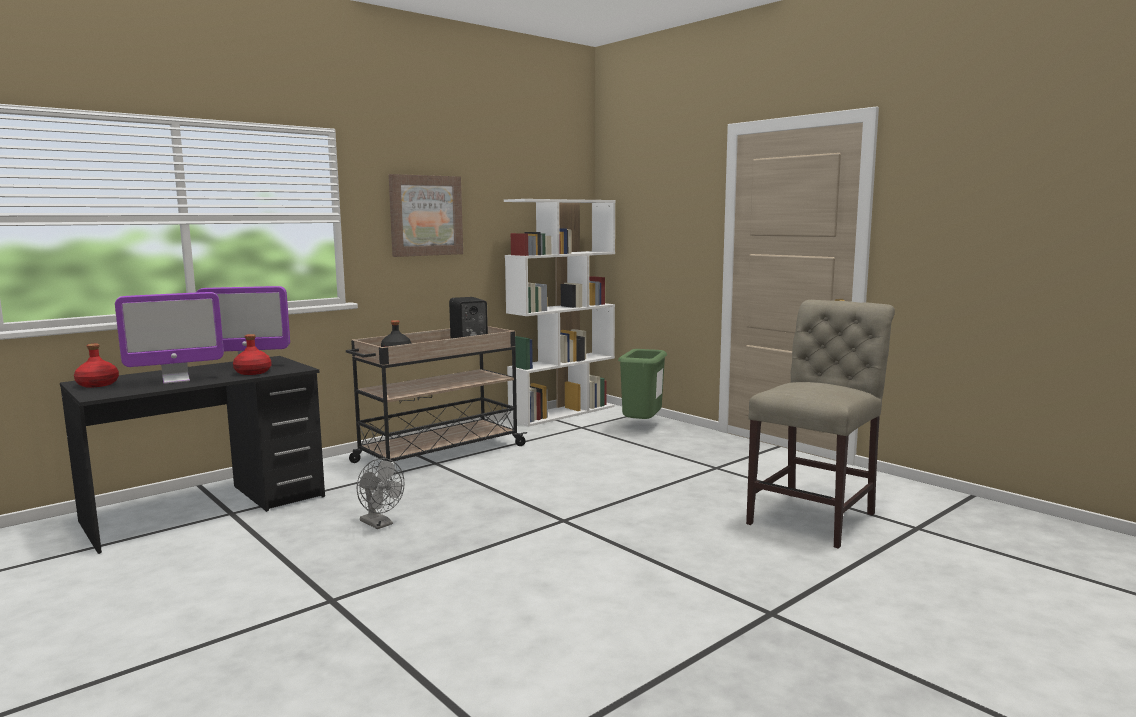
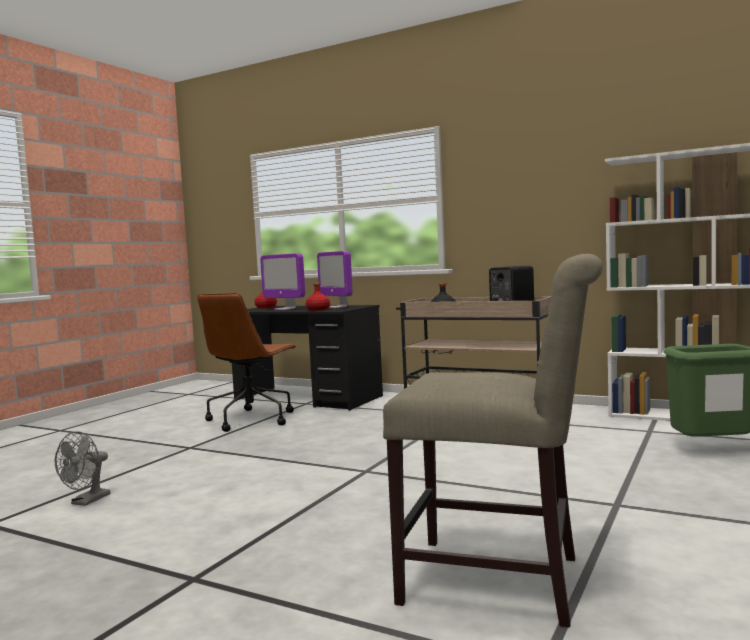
camera: 70 degrees right, 5 degrees down
(250, 551) = (251, 419): none -> brown office chair
(380, 524) = (313, 430): grey fan -> grey fan (87, 501)
(425, 215) = (521, 189): picture -> none

